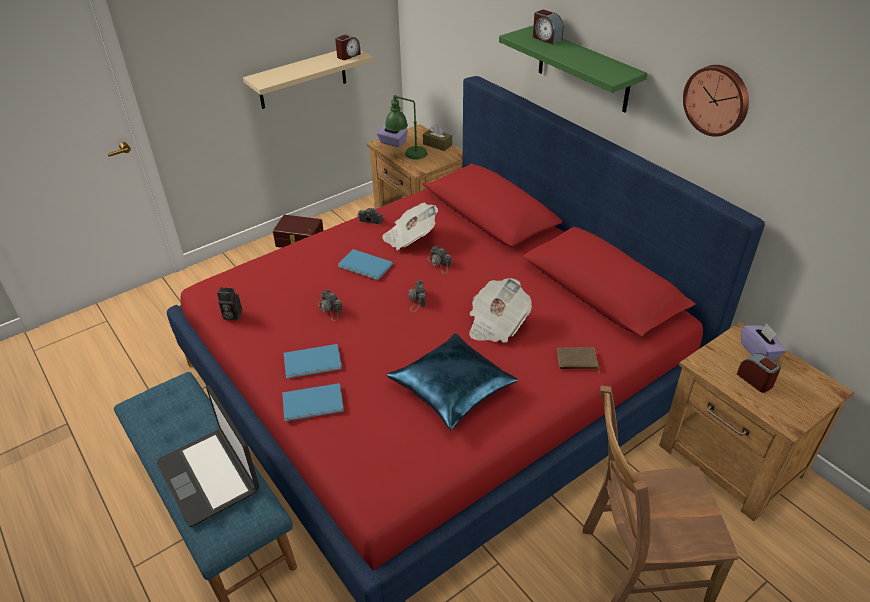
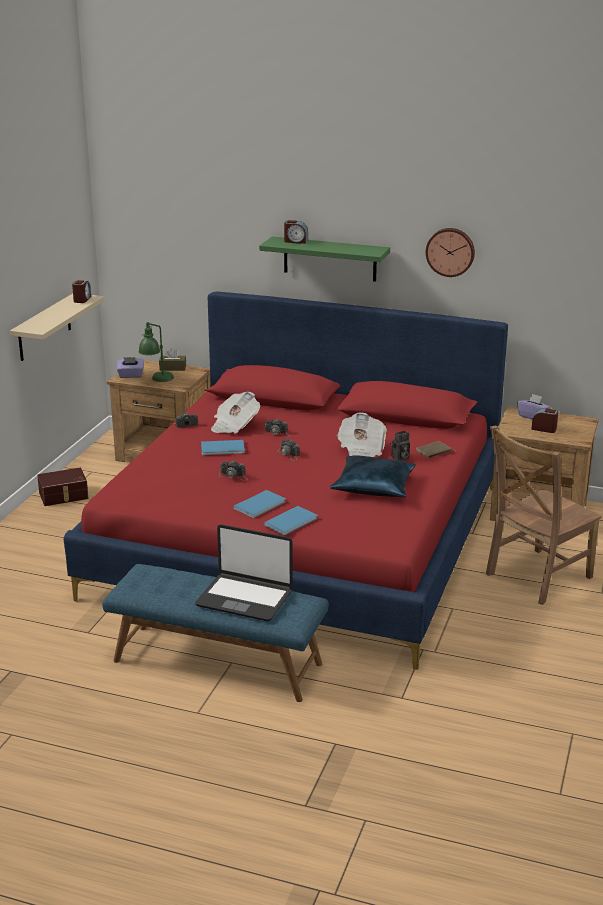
camera: 35 degrees left, 15 degrees down
(231, 315) = (157, 503): camera -> camera (400, 458)

